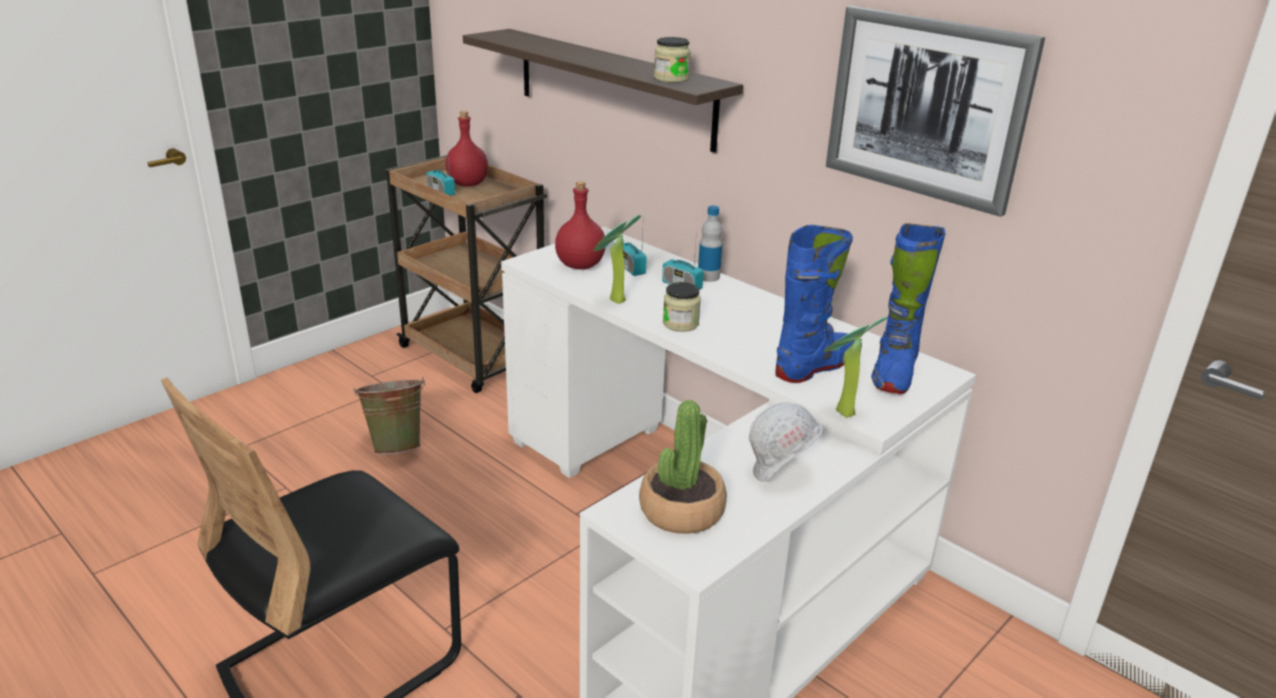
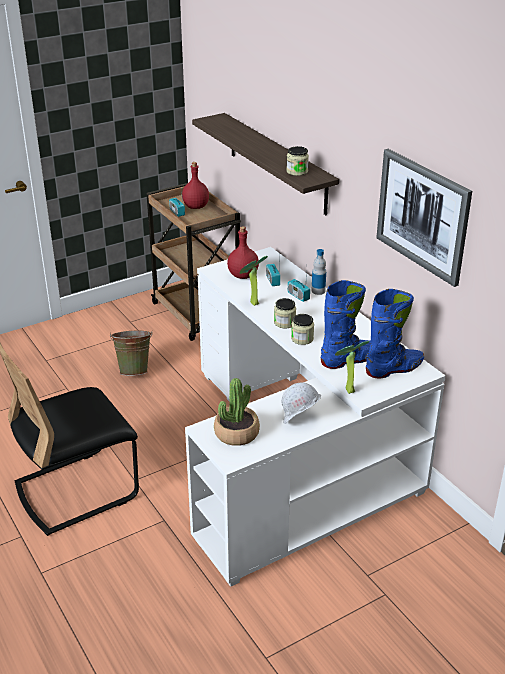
camera: 15 degrees right, 5 degrees up
(721, 344) = (302, 339): none -> jar
(893, 373) = (394, 369): blue boot -> blue boot turned 150 degrees counterclockwise

